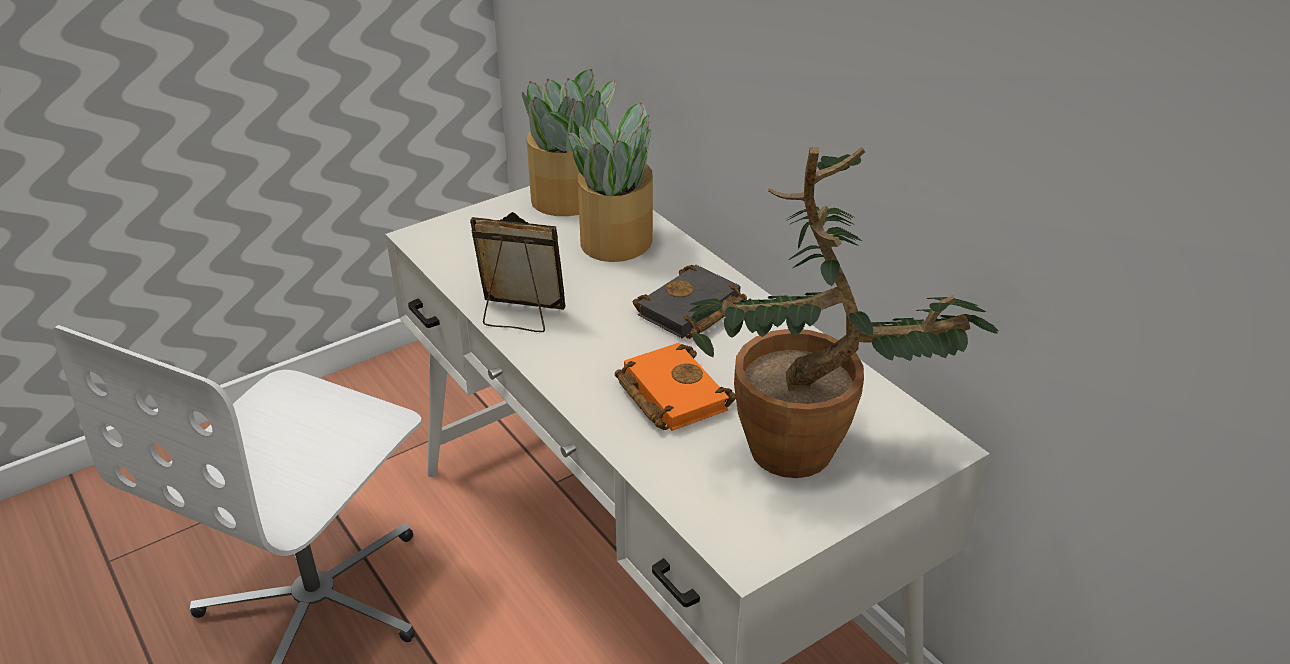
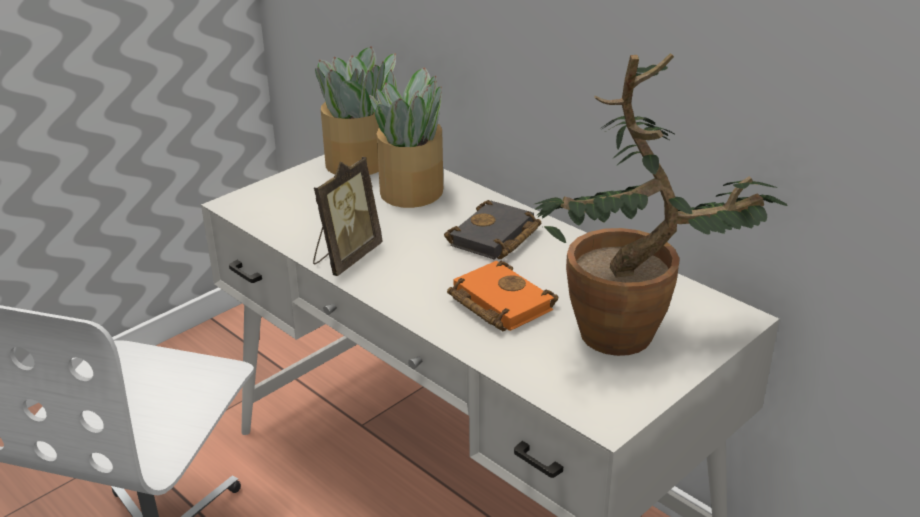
camera: 10 degrees left, 5 degrees down
(520, 317) = (346, 257): picture frame -> picture frame turned 120 degrees clockwise

